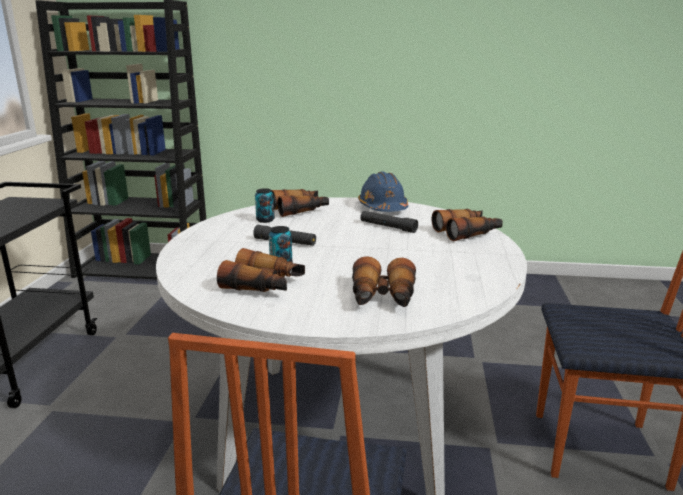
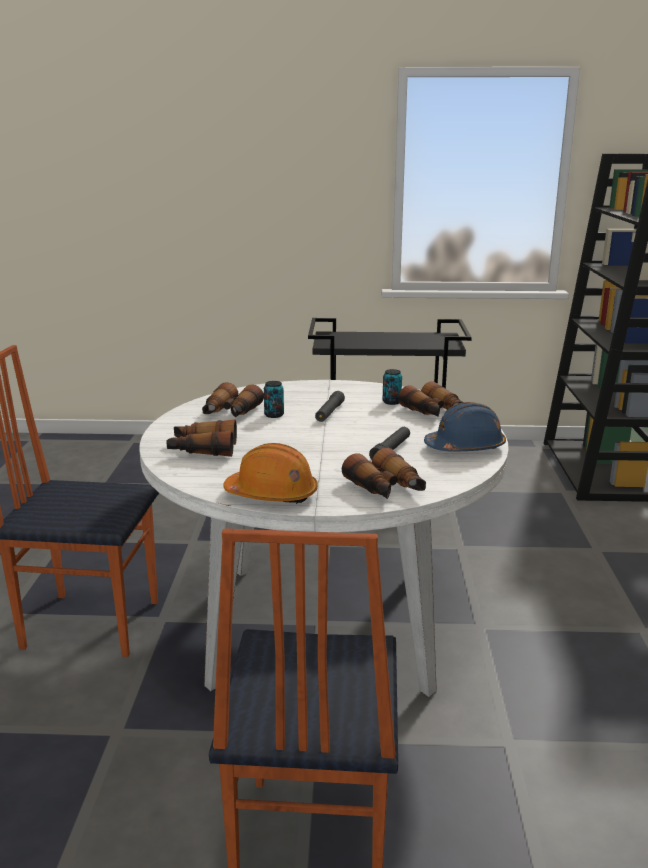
camera: 85 degrees right, 0 degrees up
(491, 267) = (272, 494): none -> orange hard hat

